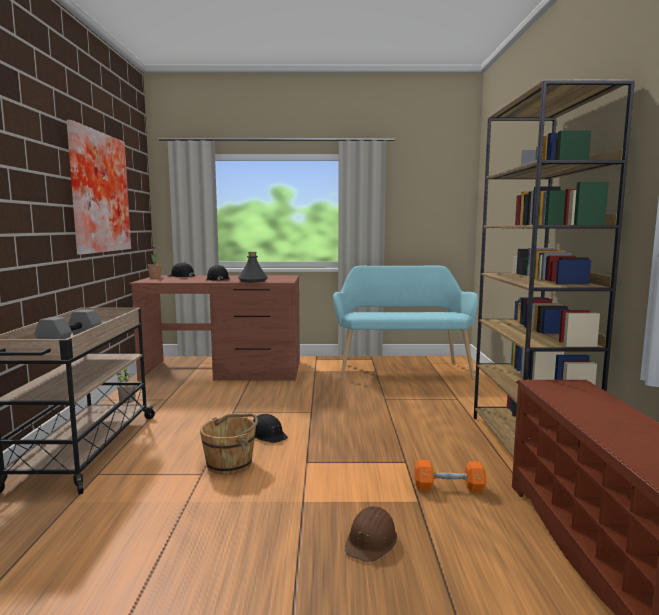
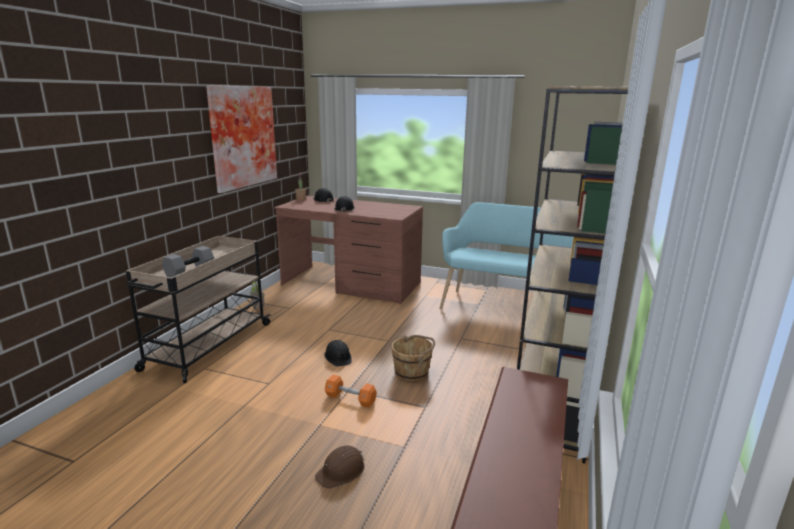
camera: 20 degrees right, 10 degrees up
(230, 463) = (293, 378): brown bucket -> brown bucket (412, 372)
(253, 281) = (370, 213): grey bottle -> none
(449, 487) = (439, 440): orange dumbbell -> orange dumbbell (350, 398)

